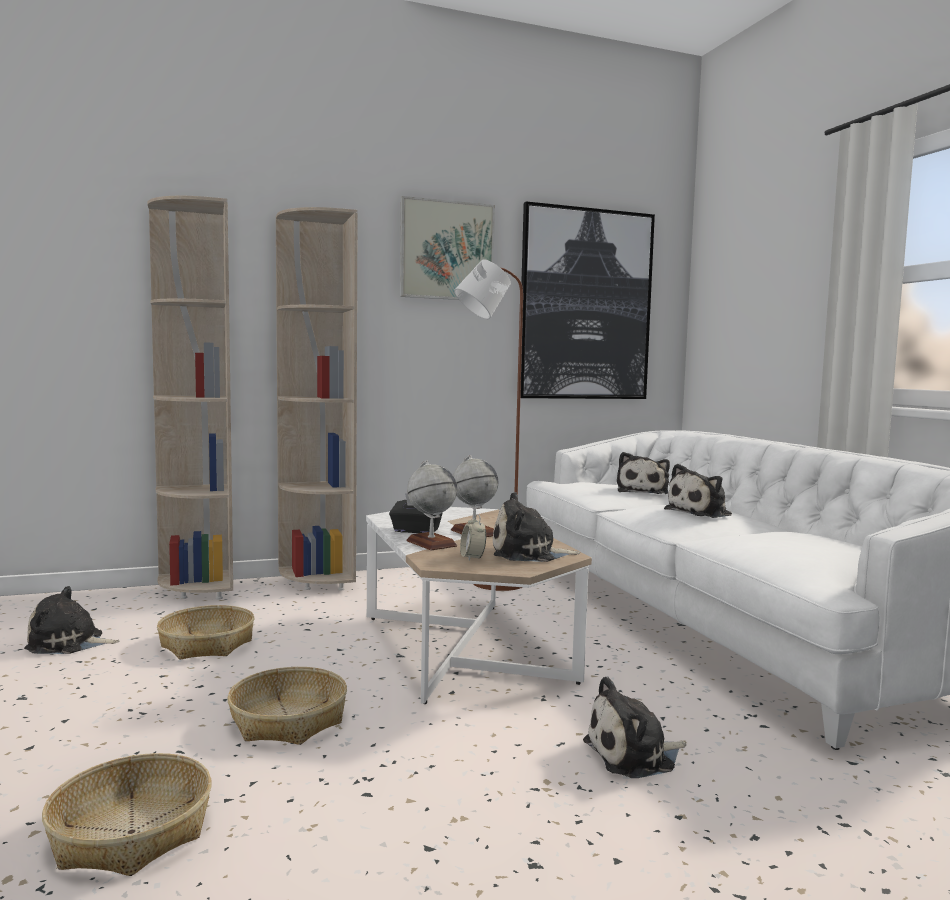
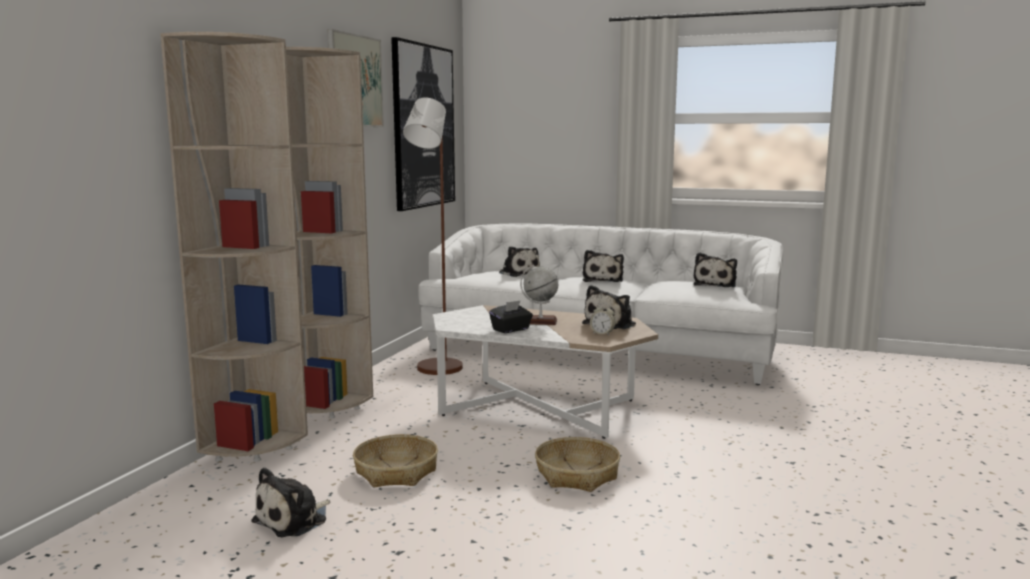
camera: 50 degrees left, 5 degrees up
(132, 832) = (670, 540): basket -> none
(431, 543) = (551, 333): globe -> none
(634, 755) = (721, 416): plush toy -> plush toy (715, 284)

